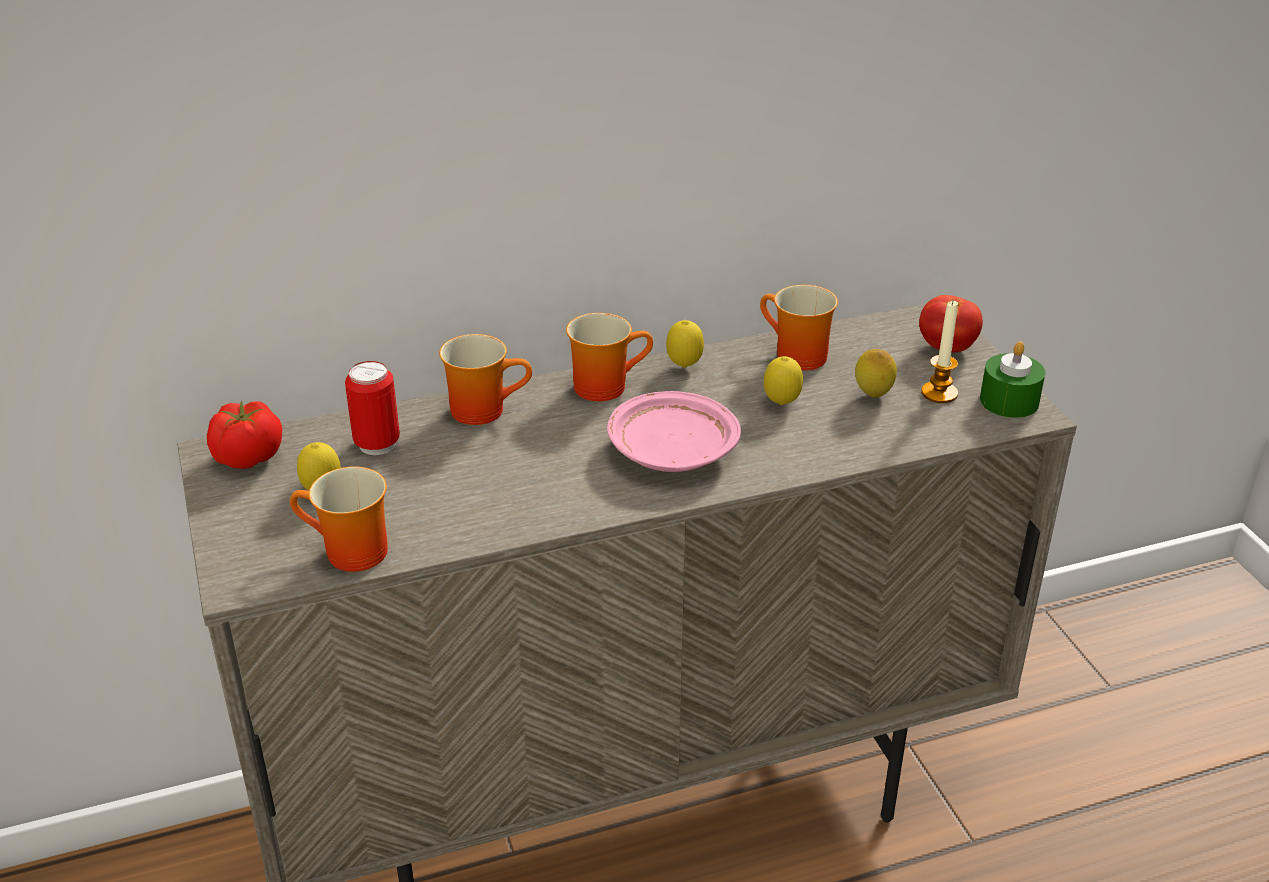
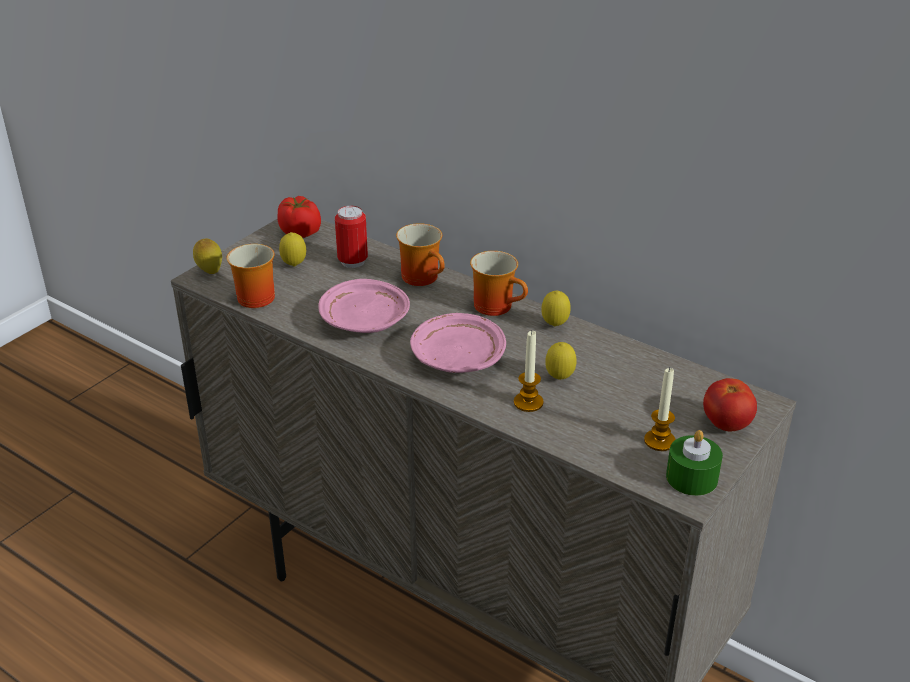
camera: 55 degrees right, 0 degrees up
(520, 485) = (365, 321): none -> pink plate
(794, 357) = (623, 362): mug -> none
(802, 440) = (528, 402): none -> candle
(872, 396) = (617, 413): lemon -> lemon (210, 272)

